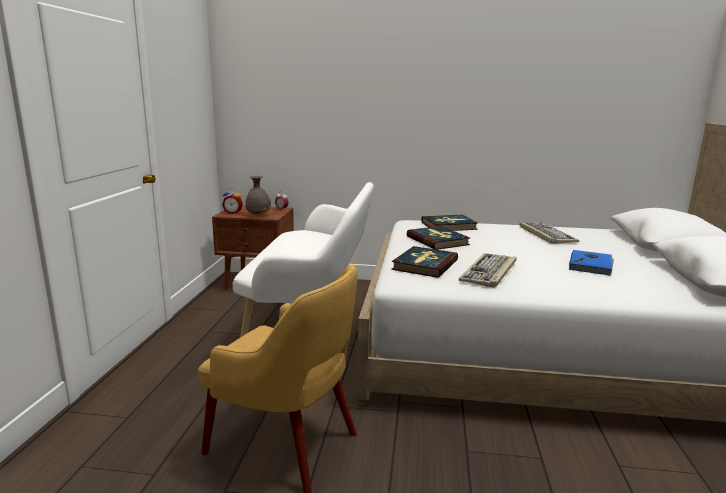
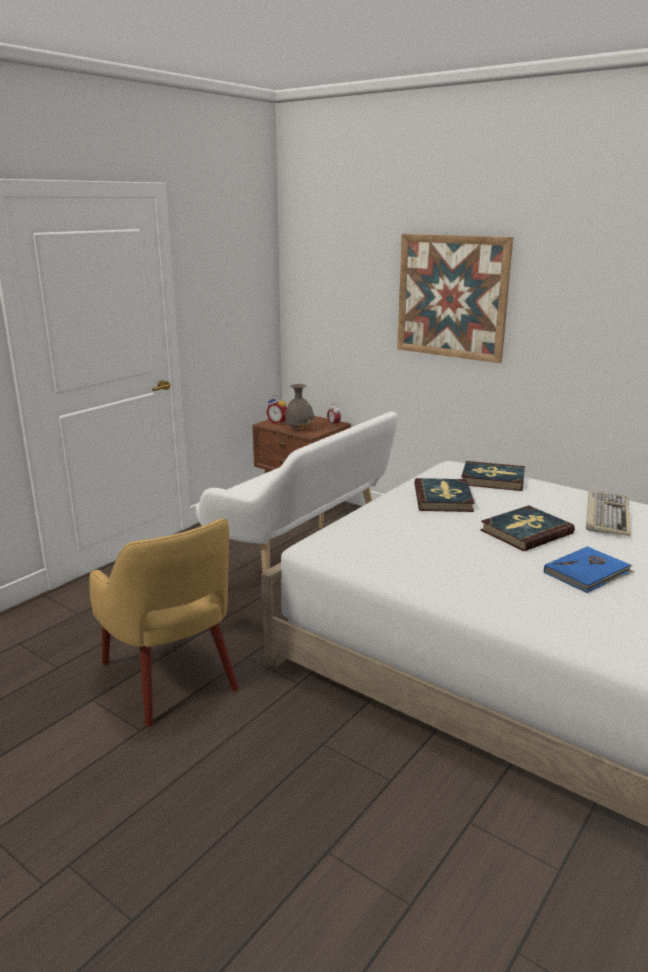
camera: 30 degrees right, 5 degrees up
(380, 96) = (452, 297): none -> picture
(424, 265) = (376, 528): book -> book (525, 532)
(489, 272) = (434, 554): keyboard -> none

